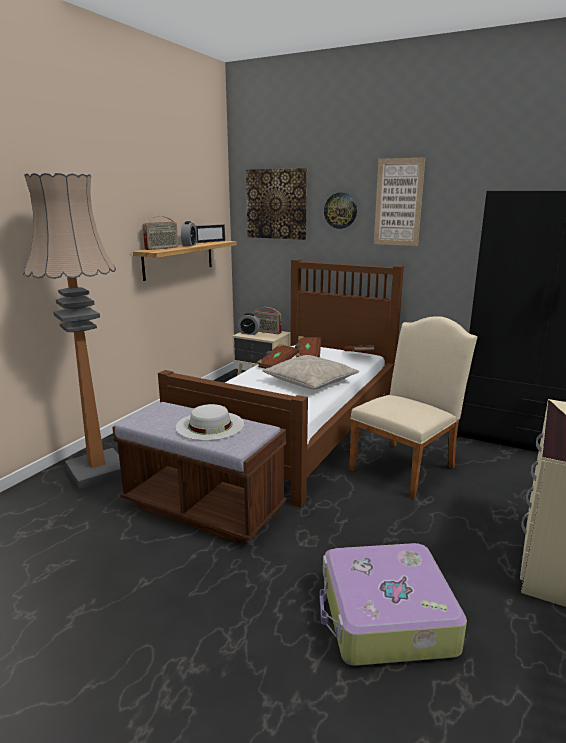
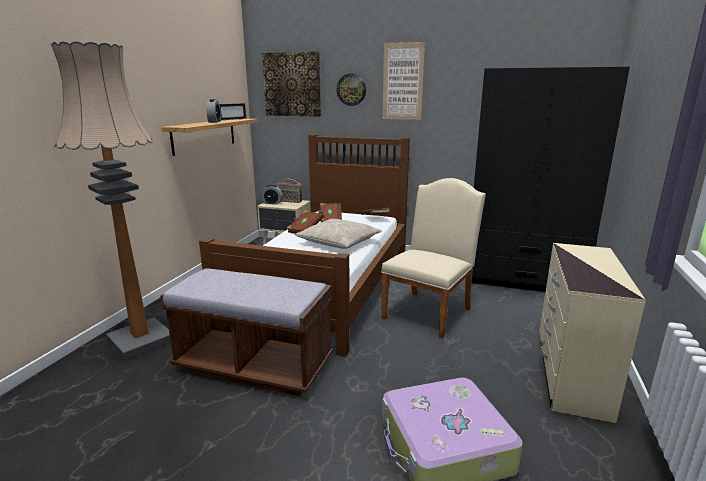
camera: 10 degrees left, 0 degrees up
(162, 248) = (189, 124): radio -> none
(210, 425) = (260, 286): white hat -> none

